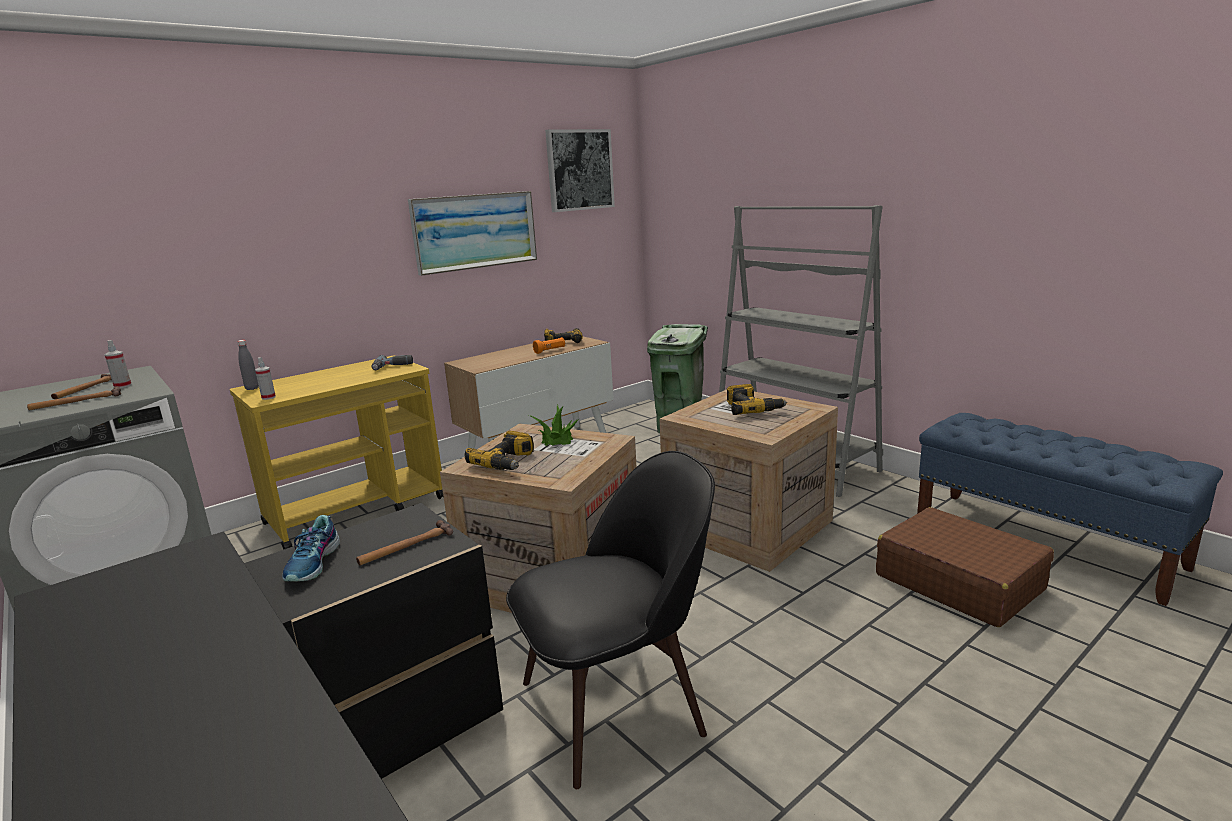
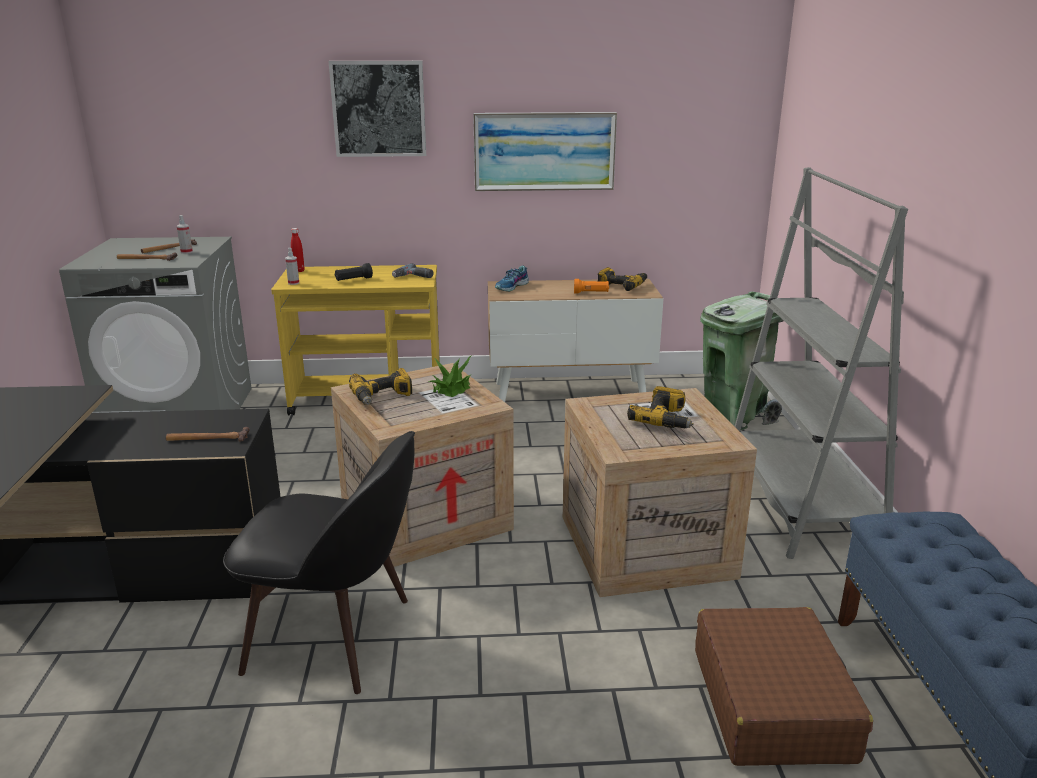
camera: 35 degrees right, 5 degrees up
(252, 388) = (299, 271): grey bottle -> red bottle
(314, 563) = (151, 428): shoe -> shoe (512, 287)
(333, 381) = (353, 280): none -> black flashlight
(579, 170) = (691, 91): picture -> picture (379, 109)

